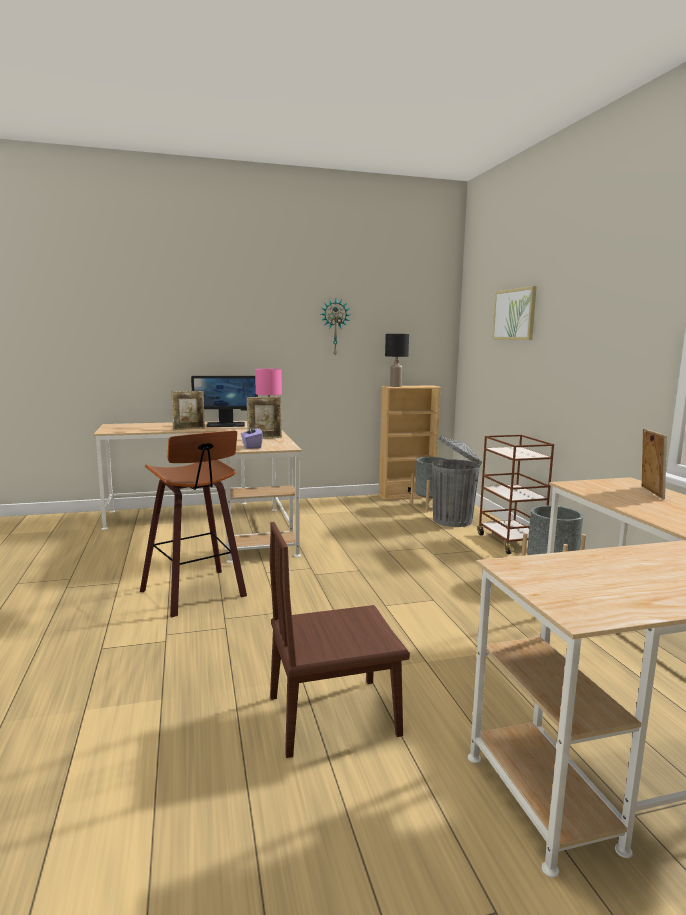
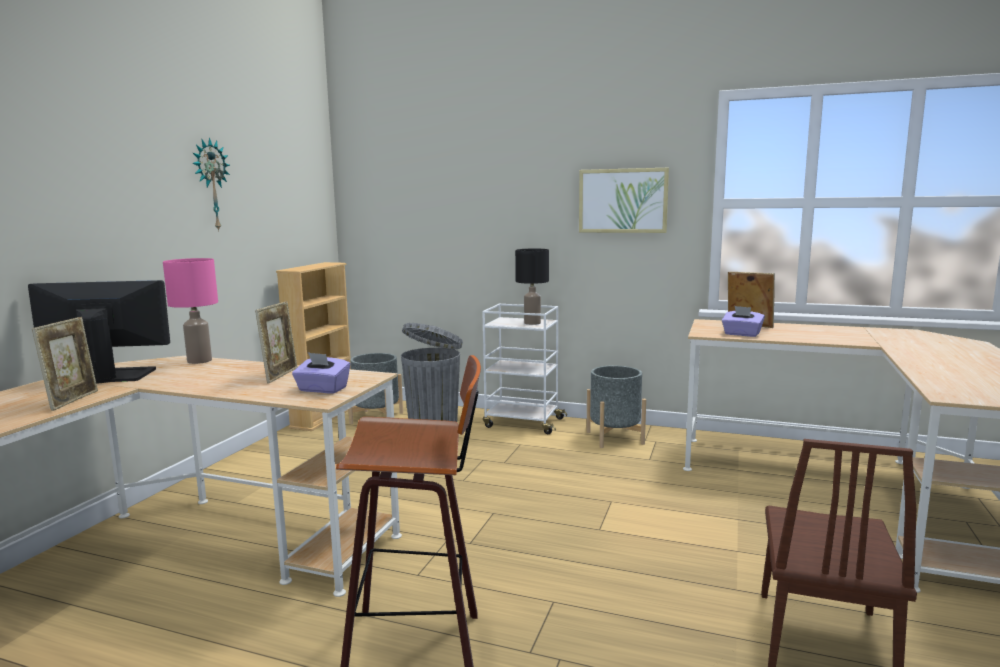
camera: 55 degrees left, 0 degrees up
(226, 424) = (108, 376): monitor -> monitor turned 120 degrees counterclockwise
(395, 386) = (299, 268): black table lamp -> black table lamp (532, 323)
(510, 541) = (522, 423): brown cart -> white cart
(514, 314) = (456, 168): picture -> picture (623, 200)
(602, 493) = (742, 334): none -> purple tissue box

